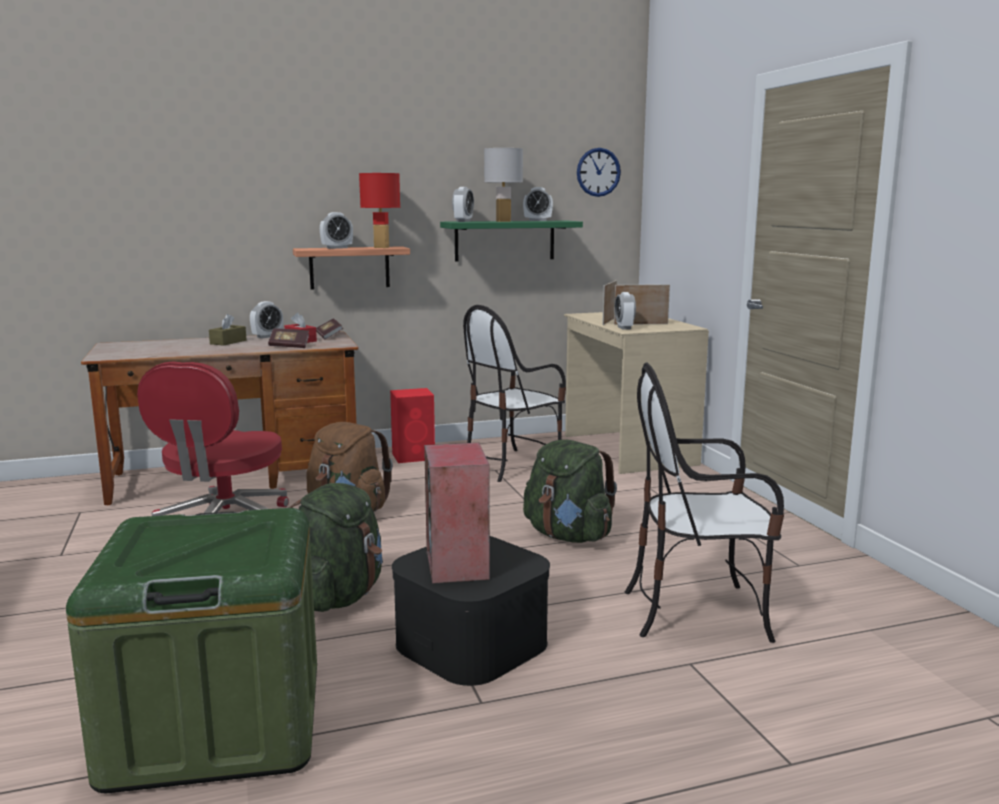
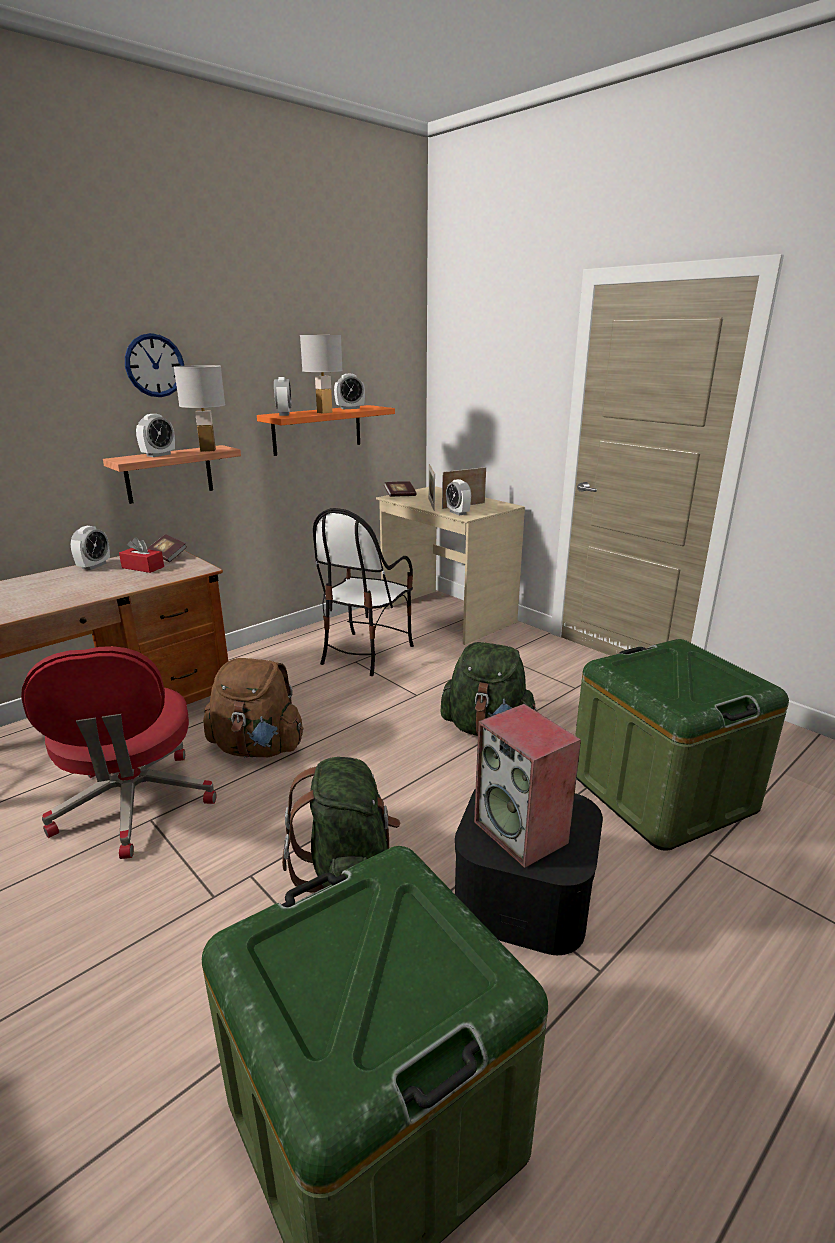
camera: 25 degrees left, 10 degrees up
(228, 342) = (55, 583): brown tissue box -> none
(289, 346) = (142, 580): book -> book (400, 495)
(381, 247) = (207, 450): red table lamp -> white table lamp
(414, 456) = (264, 659): red speaker -> none
(505, 240) = (317, 429): green shelf -> orange shelf
(598, 172) = (392, 355): wall clock -> wall clock (154, 365)
(697, 612) = (661, 792): chair -> green storage box

